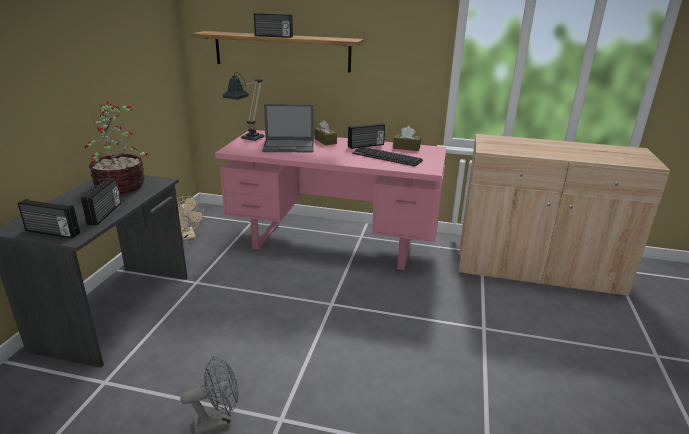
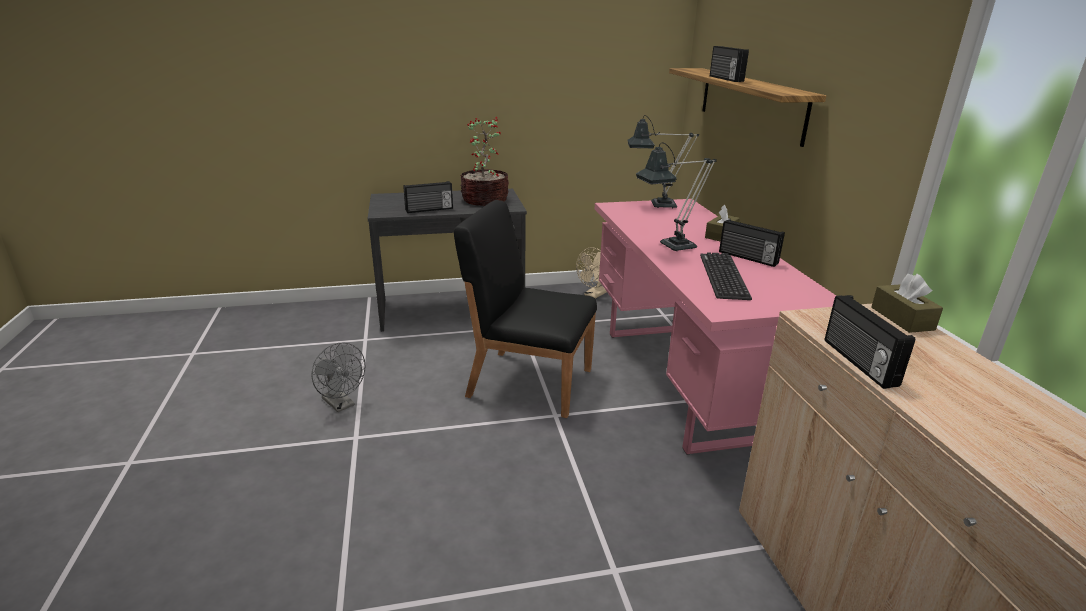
camera: 65 degrees right, 0 degrees up
(51, 232) = (385, 206): radio -> radio (858, 362)
(280, 302) = (528, 382): none -> black chair
(289, 146) = (668, 224): laptop -> none
(330, 156) = (670, 247): none -> table lamp
(406, 147) = (790, 282): brown tissue box -> brown tissue box (902, 318)

